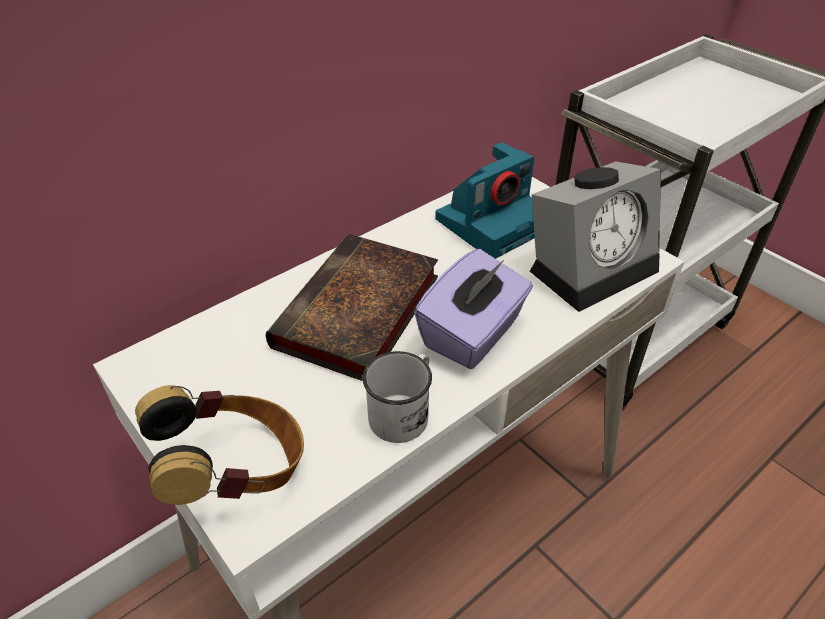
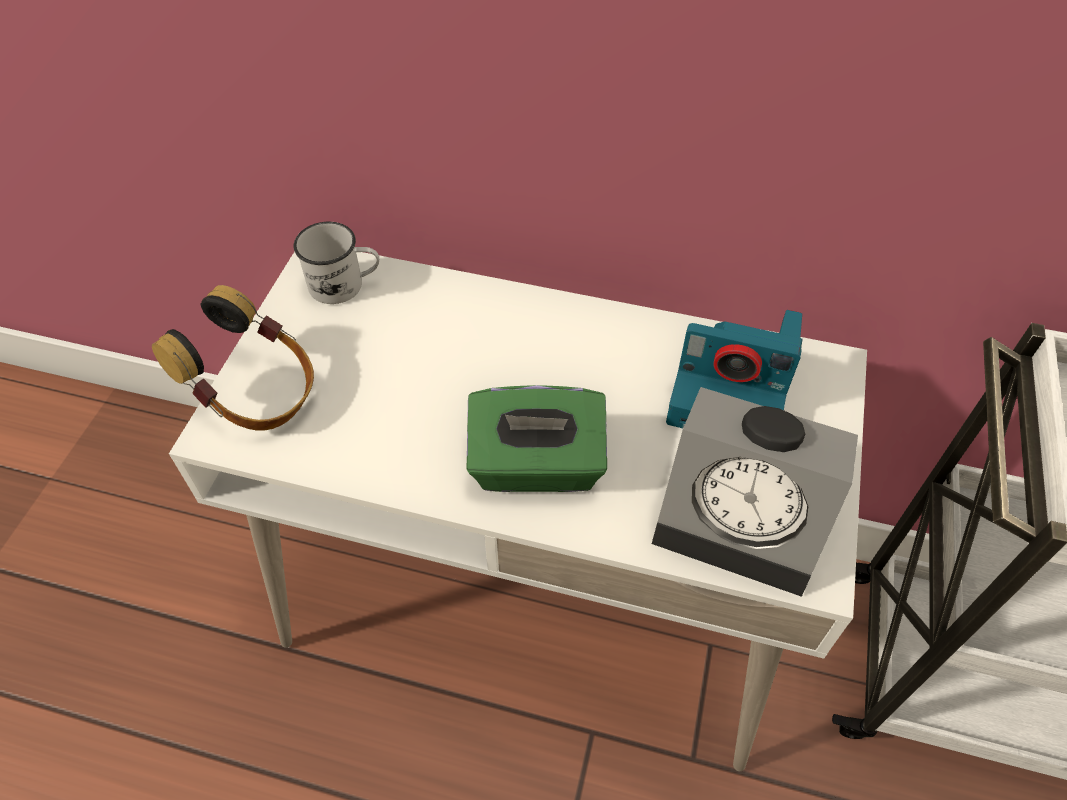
camera: 55 degrees right, 10 degrees up
(357, 315) = (487, 364): book -> none
(404, 412) = (394, 467): white mug -> white mug (345, 285)
(473, 334) = (536, 466): purple tissue box -> green tissue box

